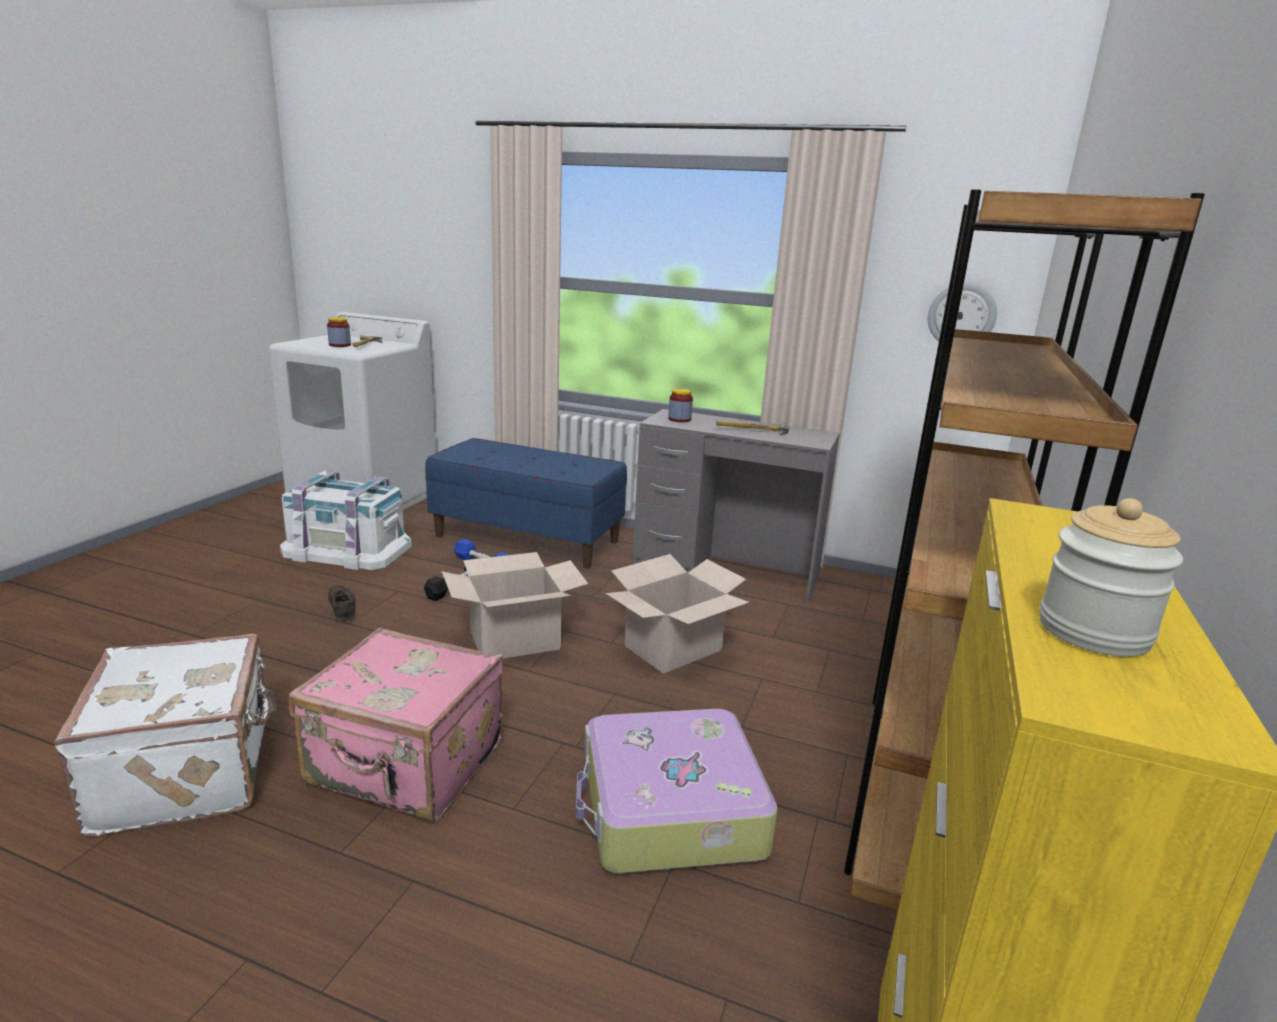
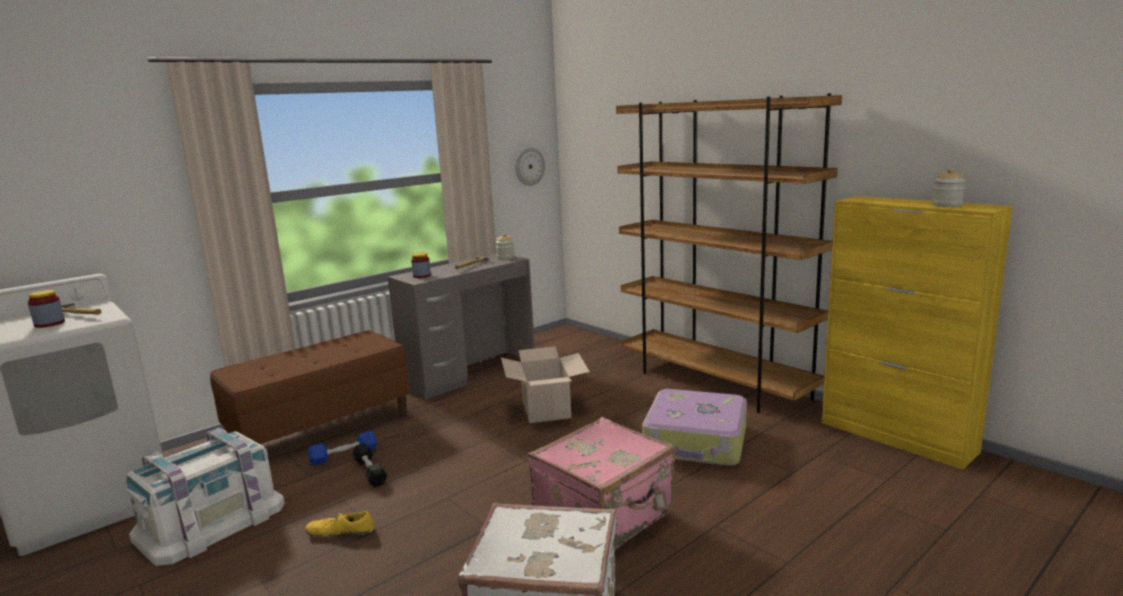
camera: 60 degrees left, 5 degrees down
(342, 607) = (340, 531): brown shoe -> yellow shoe
(514, 640) = (483, 459): cardboard box -> none
(527, 538) = (321, 430): blue bench -> brown bench
(818, 438) = (505, 257): none -> jar

